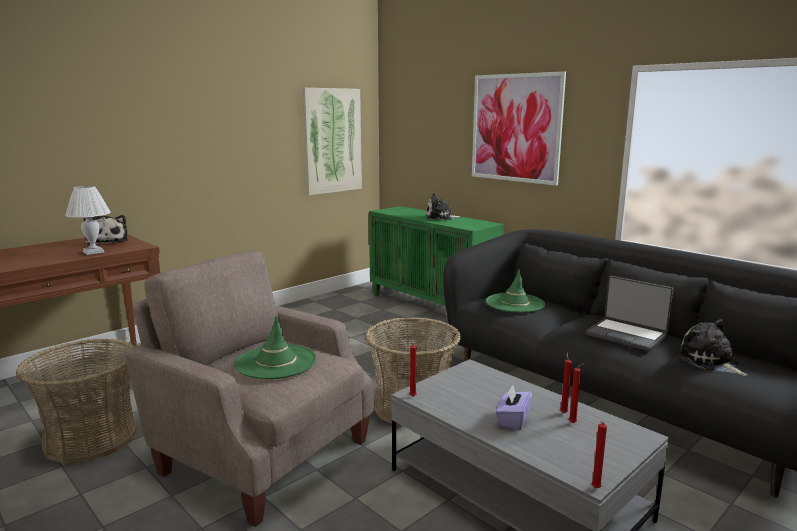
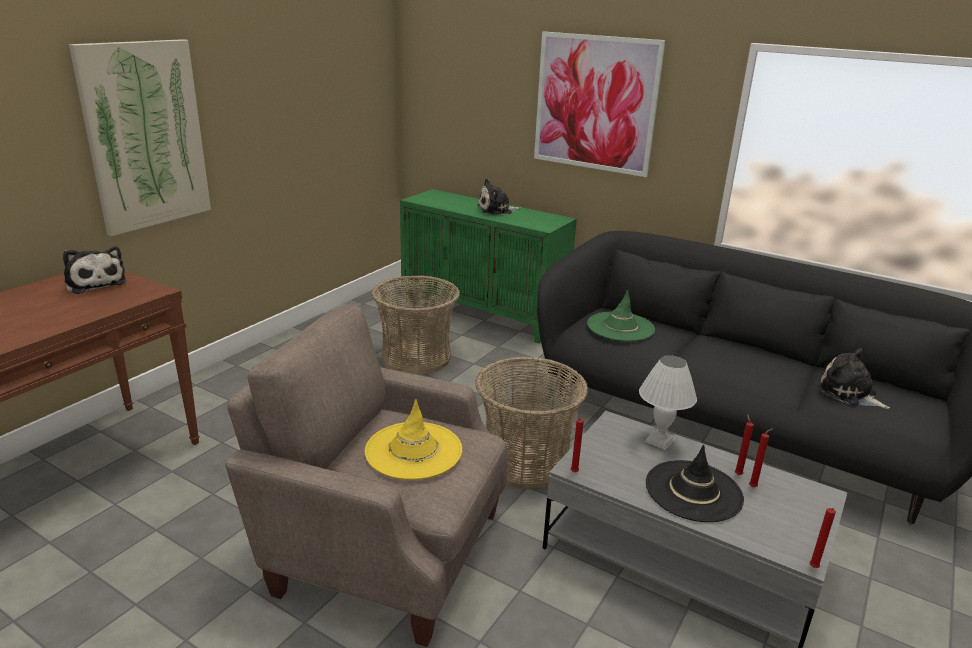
camera: 15 degrees left, 10 degrees up
(91, 439) = (152, 558): basket -> basket (416, 357)
(93, 252) = (93, 307): white table lamp -> white table lamp (660, 441)
(276, 362) = (413, 451): green hat -> yellow hat
(332, 141) = (347, 108): picture -> picture (145, 136)
(513, 420) = (693, 491): purple tissue box -> black hat
(626, 335) = (755, 364): laptop -> none

